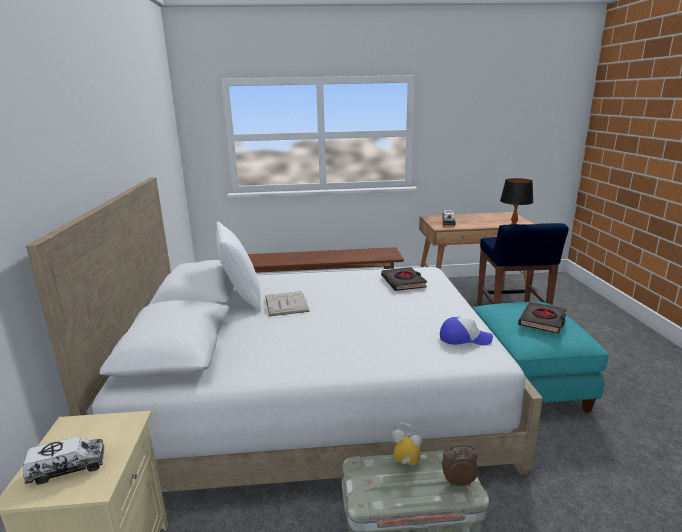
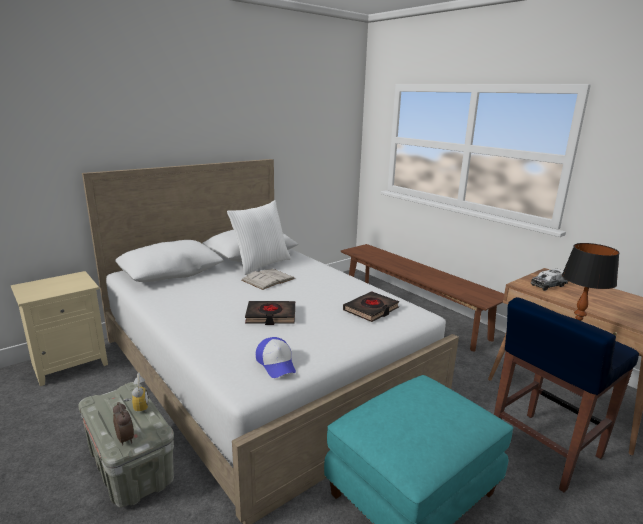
camera: 55 degrees right, 0 degrees up
(68, 468) = (42, 287): toy truck -> none
(542, 321) = (416, 419): black book -> black book (271, 316)

